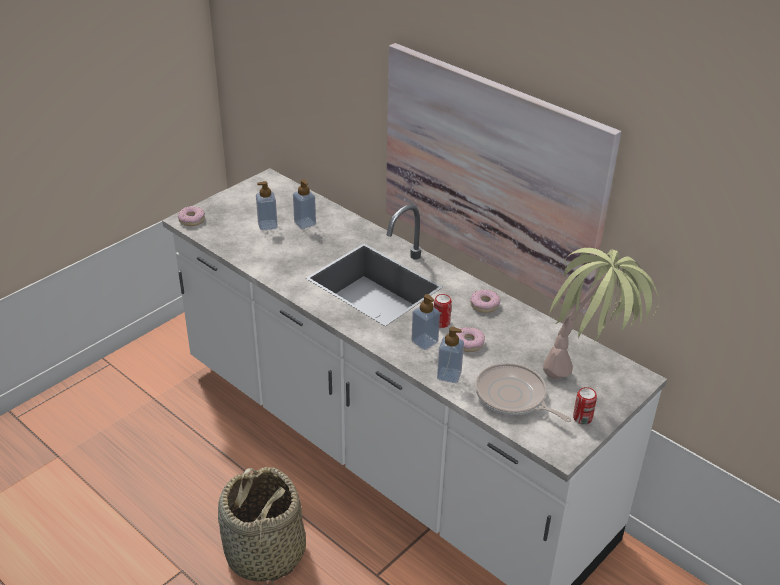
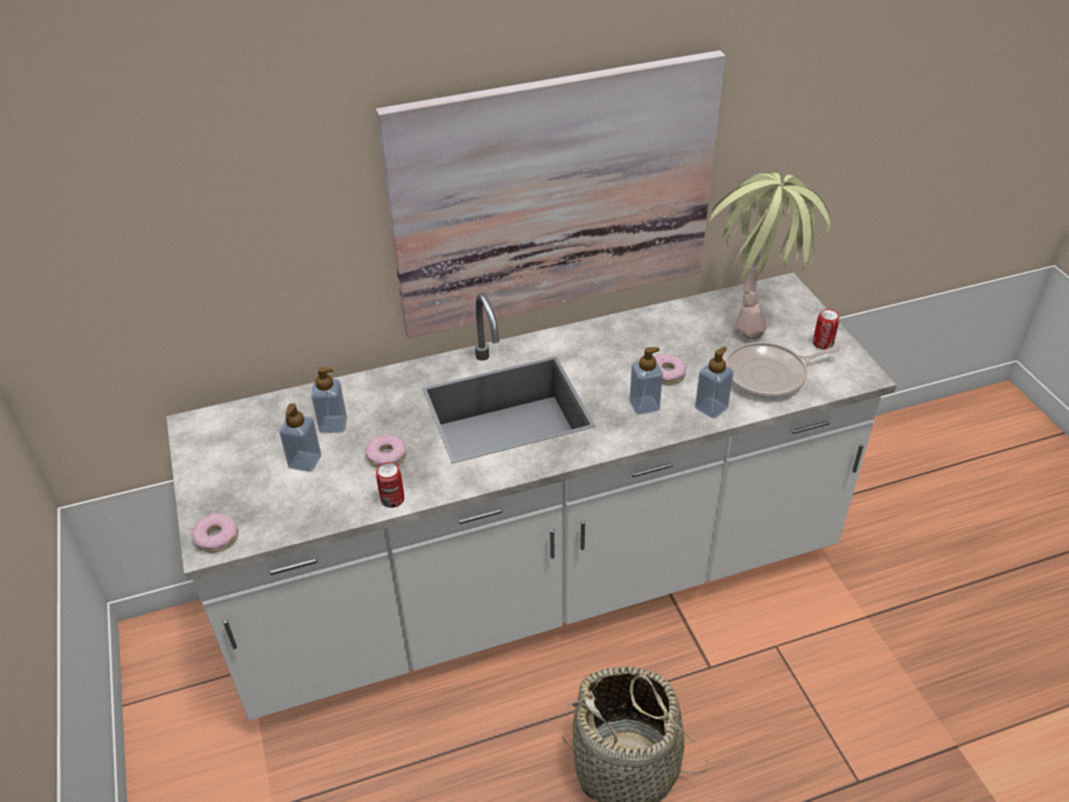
camera: 60 degrees left, 5 degrees up
(441, 322) = (619, 381): can -> can (392, 499)
(484, 305) = (609, 338): donut -> donut (386, 456)

